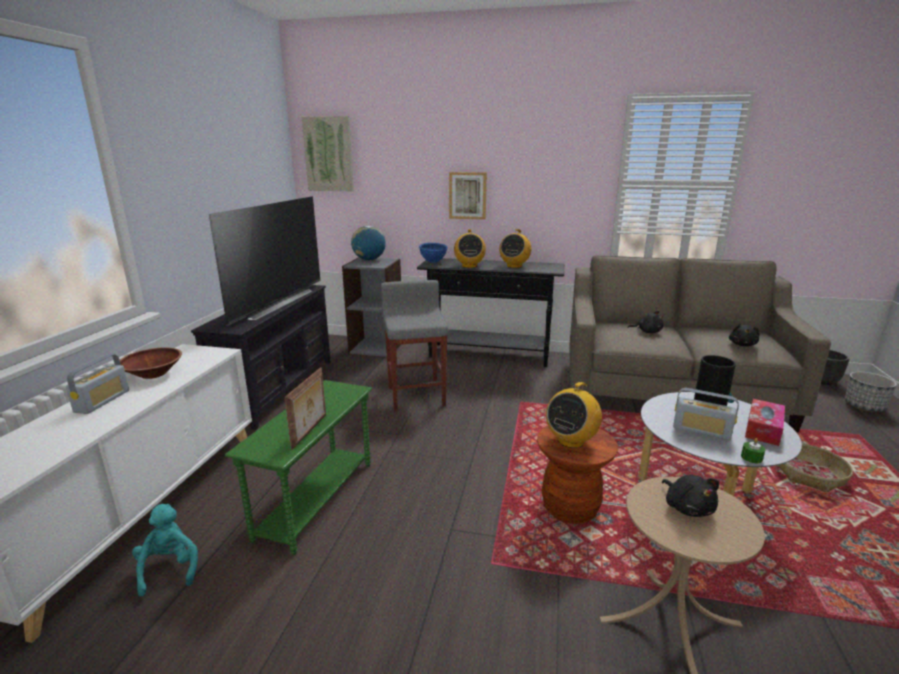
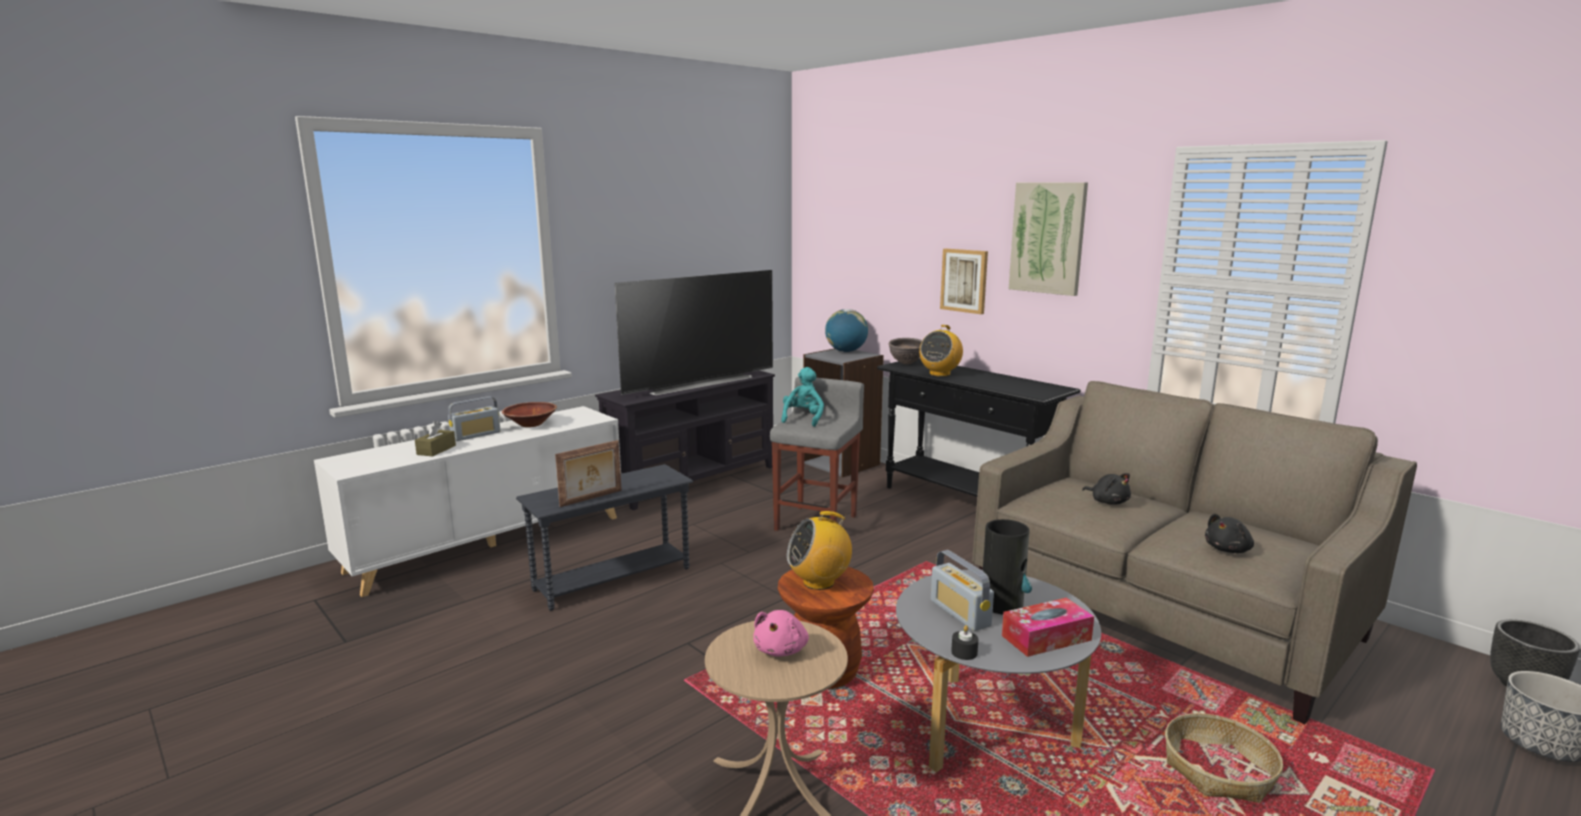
camera: 35 degrees right, 5 degrees down
(75, 431) = (436, 450): none -> brown tissue box
(169, 569) = (467, 587): turquoise plush toy -> turquoise plush toy (803, 419)
(315, 499) = (612, 579): green side table -> grey side table
(329, 154) = (824, 220): picture -> picture (1048, 238)
(433, 262) = (906, 363): blue bowl -> brown bowl
(514, 266) = (998, 382): radio -> none
(687, 507) = (781, 649): black plush toy -> pink plush toy
(751, 457) = (964, 652): green candle -> black candle

